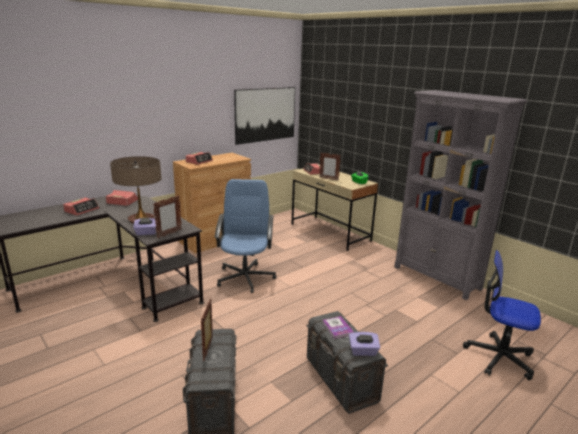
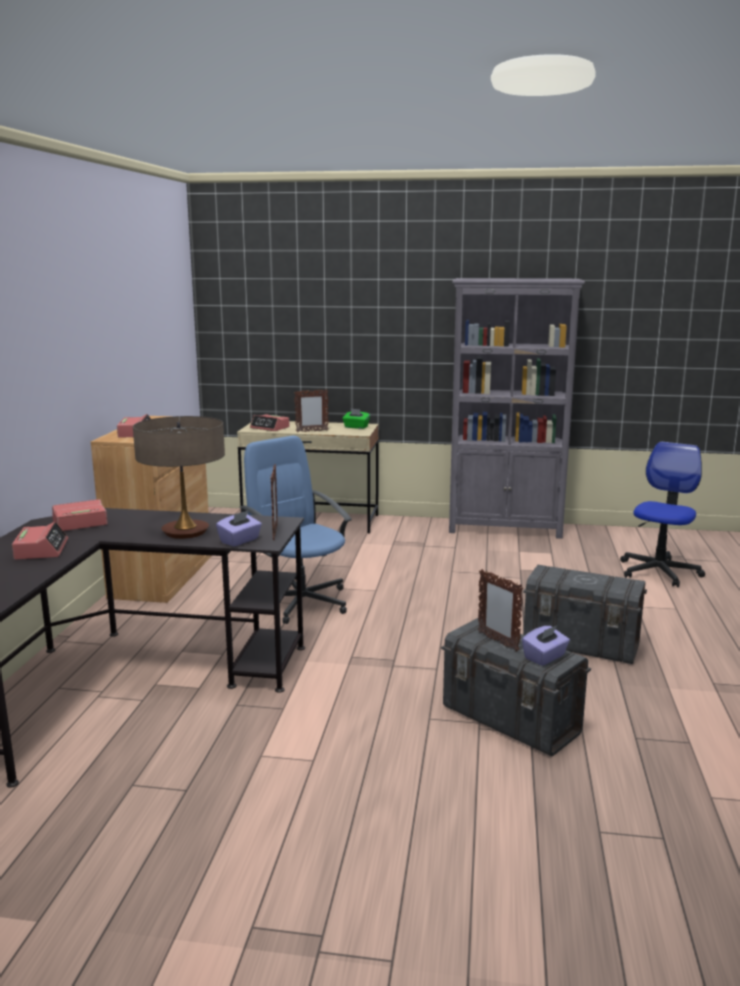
camera: 40 degrees left, 5 degrees down
(265, 114) = (168, 344): picture -> none
(337, 328) = (567, 576): book -> none
(363, 351) = (623, 583): purple tissue box -> purple tissue box (545, 657)
(499, 357) = (659, 572): office chair -> office chair turned 135 degrees clockwise

